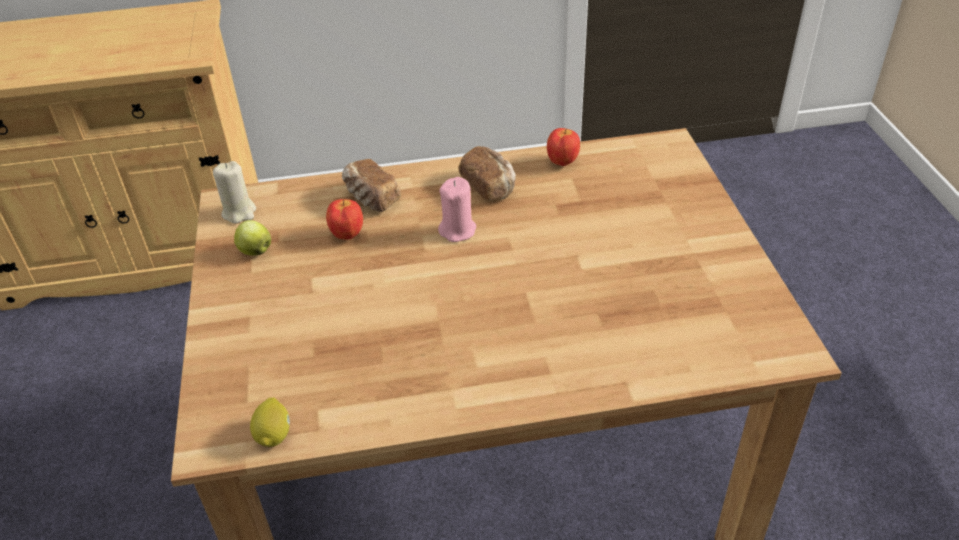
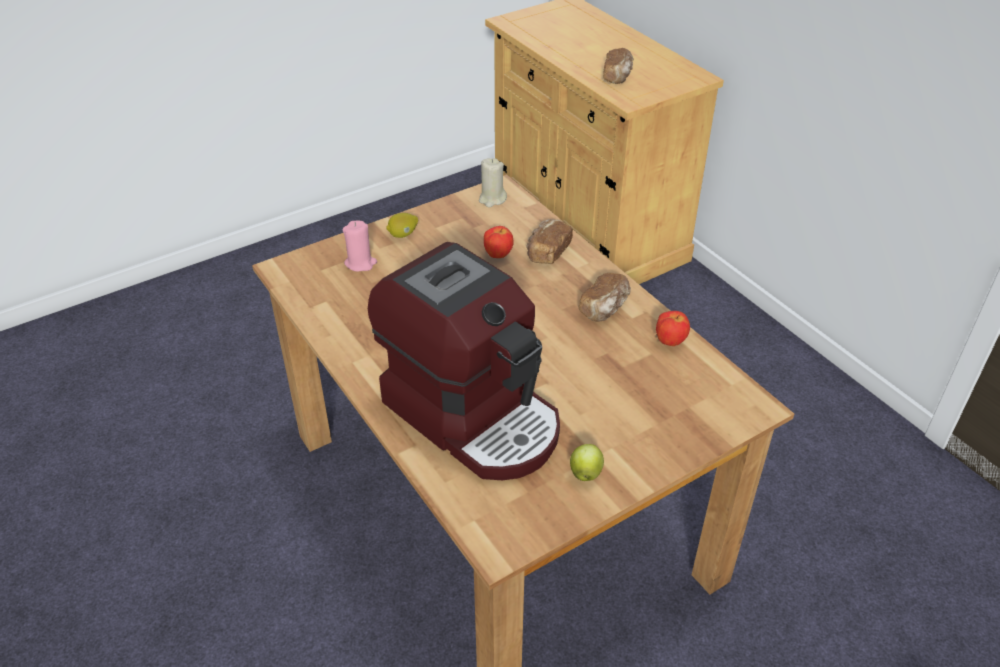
camera: 65 degrees right, 0 degrees up
(135, 51) = (617, 76): none -> bread
(255, 251) = (457, 221): apple -> apple (585, 473)
(274, 435) = (299, 290): lemon -> lemon (403, 234)
(458, 230) = (537, 308): pink candle -> pink candle (360, 263)
(600, 322) = (474, 415): none -> coffee machine

